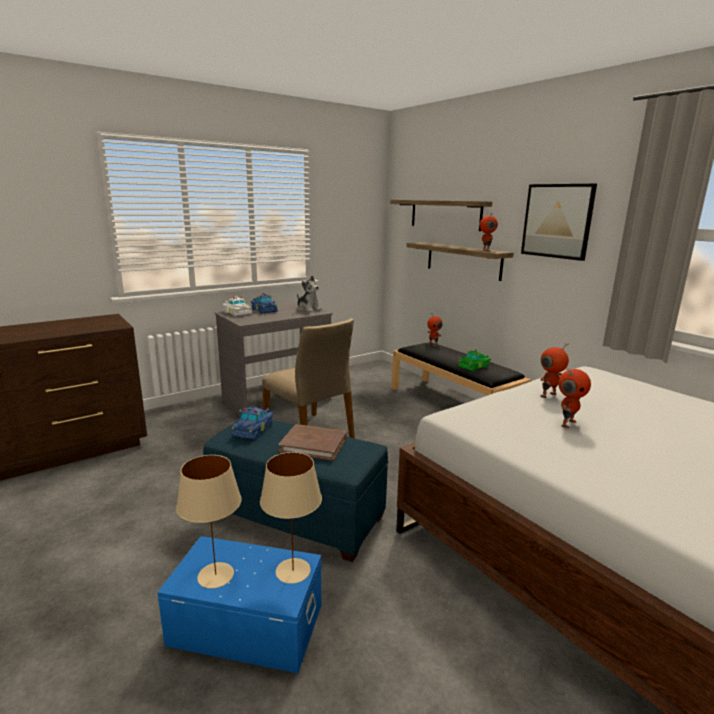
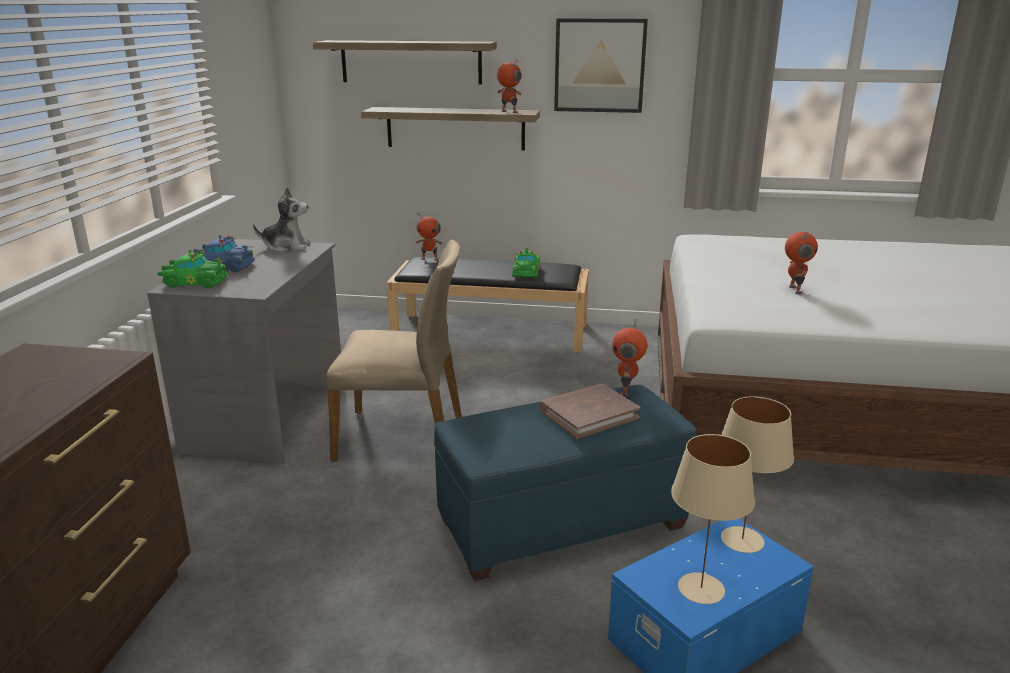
camera: 45 degrees left, 5 degrees up
(237, 313) = (194, 282): white toy car -> green toy car
(254, 429) = (492, 432): blue toy car -> none
(549, 395) = (732, 271): toy robot -> toy robot (627, 391)

